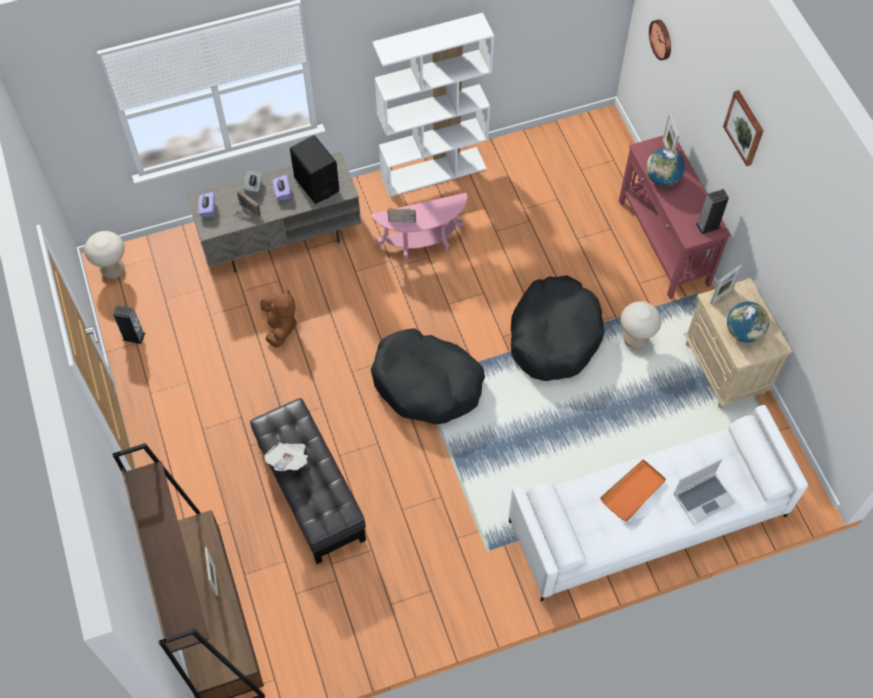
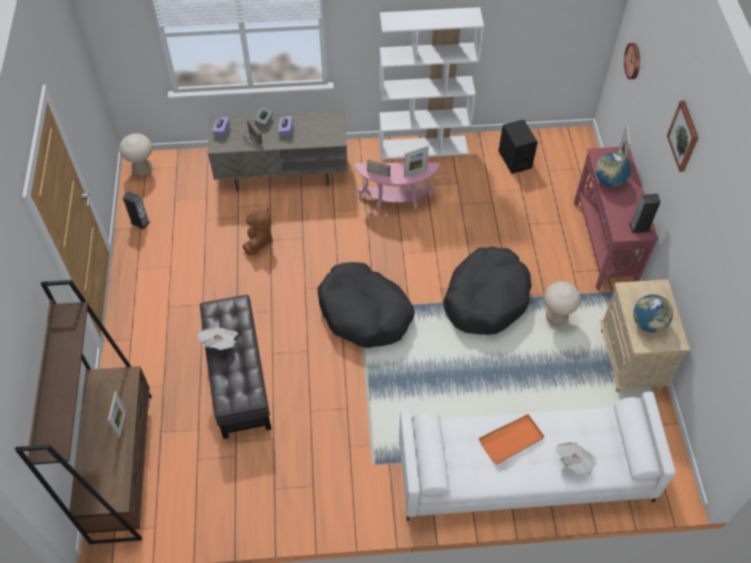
camera: 15 degrees right, 5 degrees down
(316, 184) = (315, 129): black speaker -> black speaker (514, 159)
(703, 498) = (575, 462): laptop -> newspaper
(721, 296) = (636, 288): picture frame -> picture frame (415, 173)

